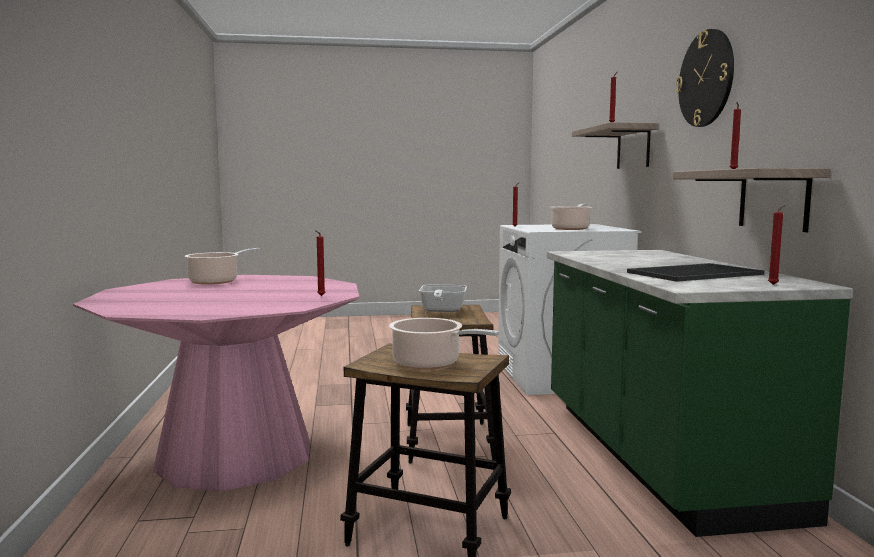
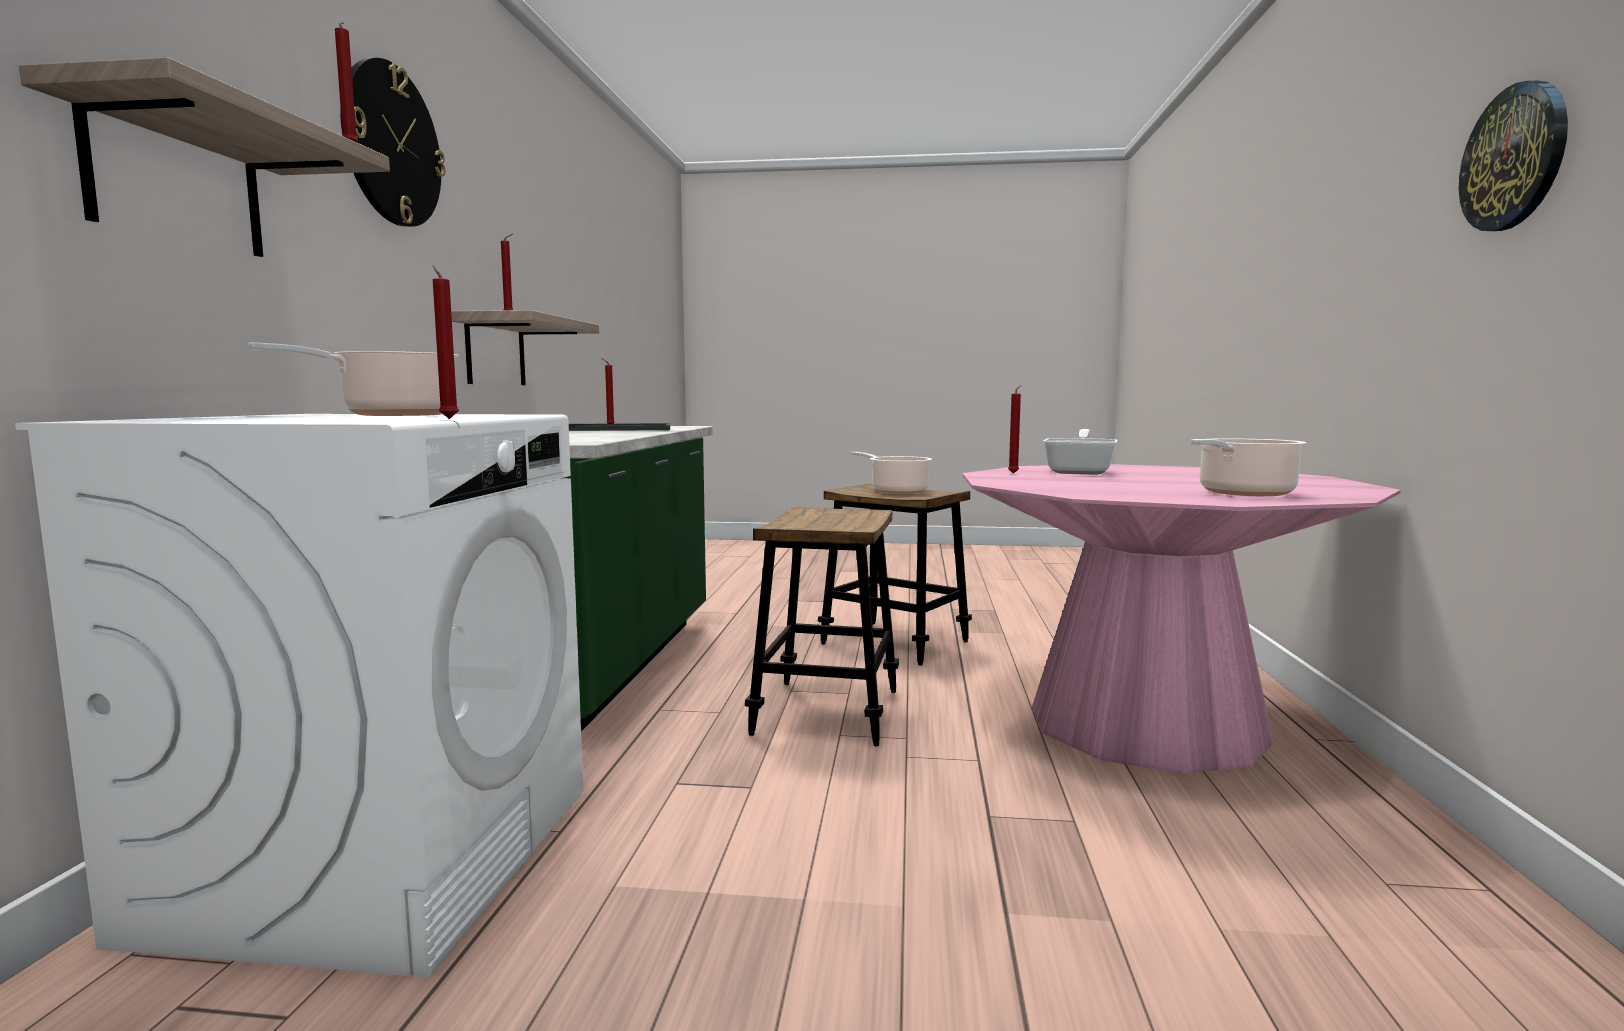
camera: 165 degrees left, 0 degrees up
(117, 123) = (1514, 158): none -> wall clock
(441, 311) = (833, 521): frying pan -> frying pan (1081, 471)

